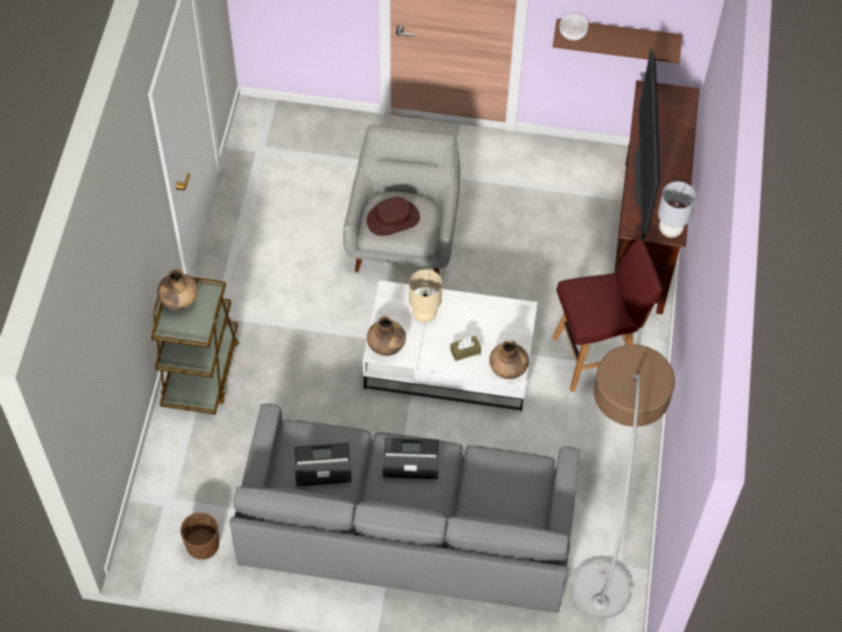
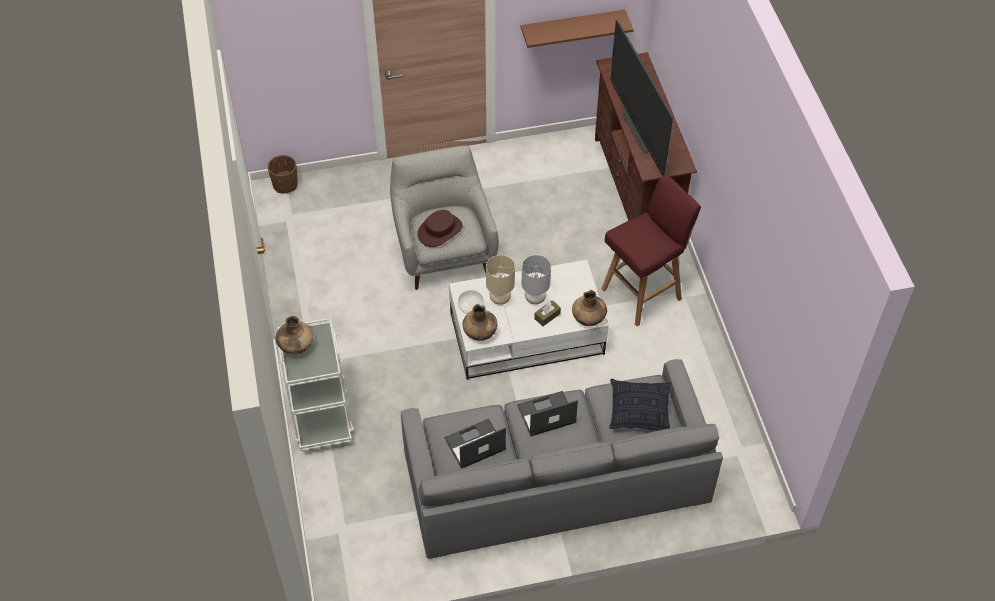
camera: 20 degrees left, 5 degrees down
(201, 371) = (320, 411): brown cart -> white cart
(202, 545) = (388, 554): brown planter -> brown planter (285, 185)
(509, 490) = (639, 411): none -> pillow
(573, 32) = (539, 31): bowl -> bowl (471, 306)
(608, 516) = (713, 412): floor lamp -> none
(669, 230) = (679, 163): grey table lamp -> grey table lamp (535, 299)

